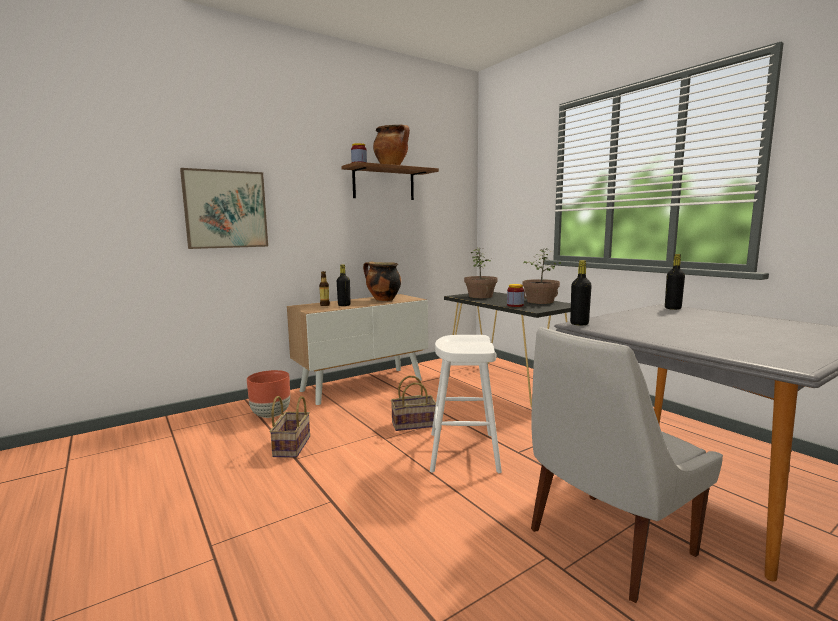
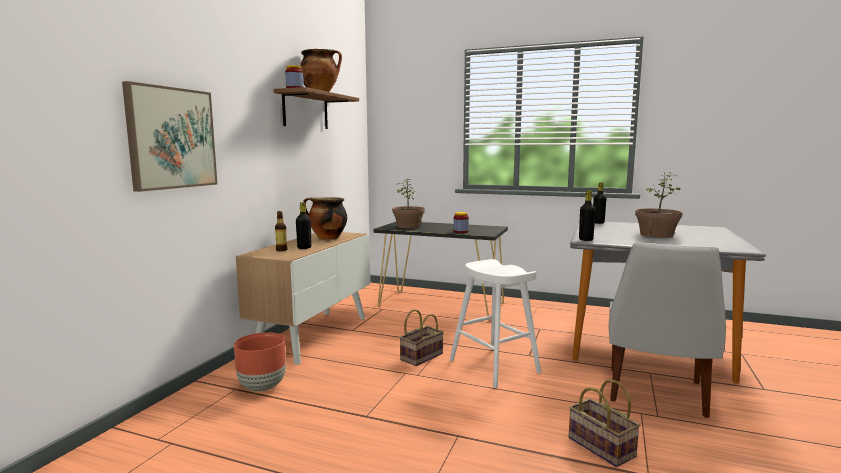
camera: 35 degrees left, 0 degrees up
(291, 446) = (340, 407): basket -> basket (599, 446)
(540, 301) = (469, 226): potted plant -> potted plant (656, 235)

